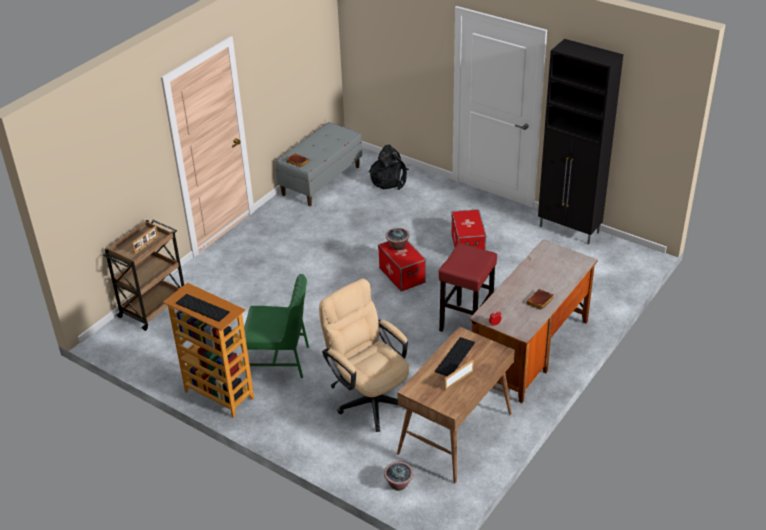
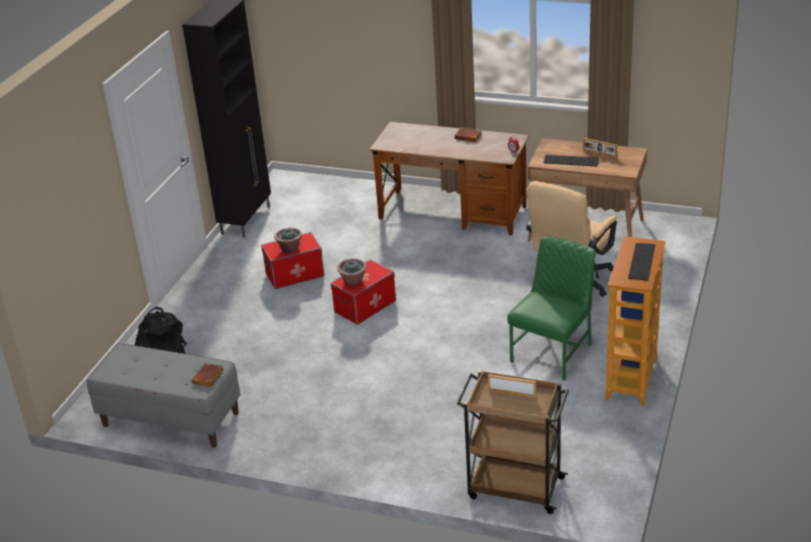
camera: 105 degrees left, 5 degrees down
(280, 361) = (553, 352): green chair -> green chair turned 45 degrees clockwise
(399, 484) = (665, 246): potted plant -> potted plant (289, 249)
(466, 322) = (427, 252): red stool -> none

